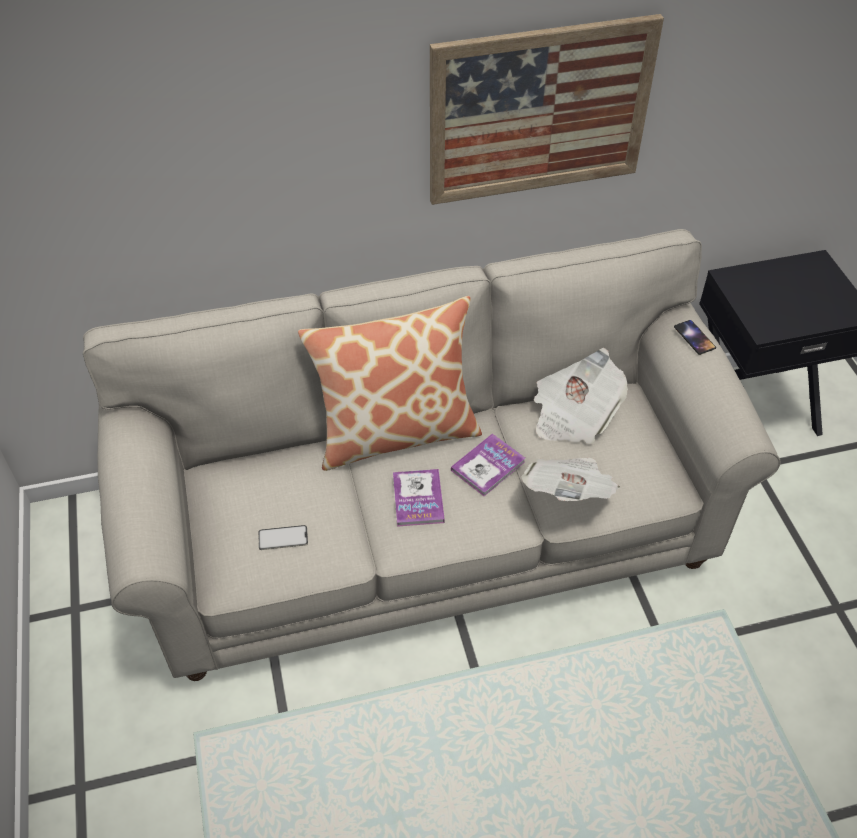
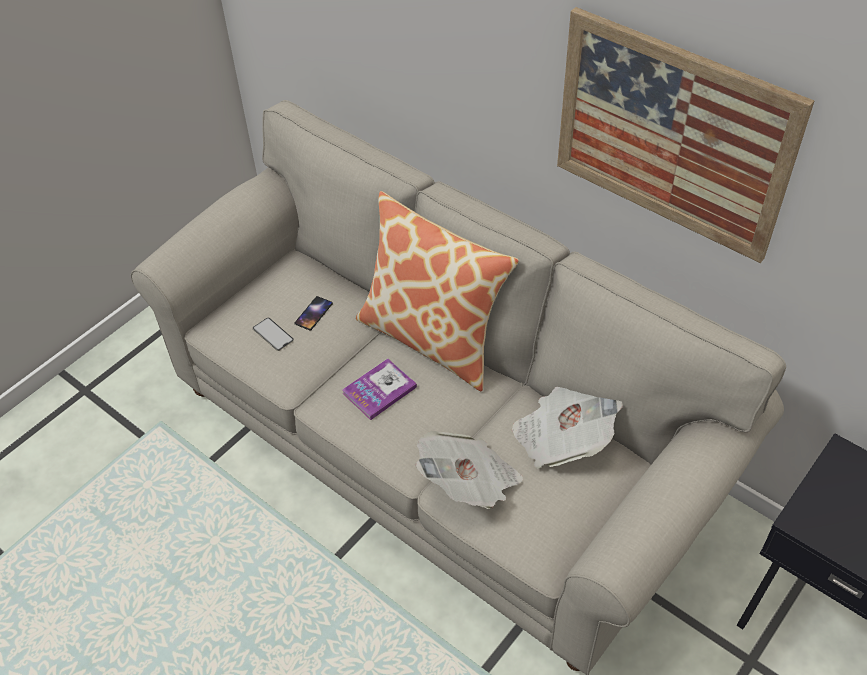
camera: 55 degrees right, 0 degrees up
(488, 466) = (452, 414): book -> none
(694, 337) = (698, 458): phone -> phone (314, 313)

